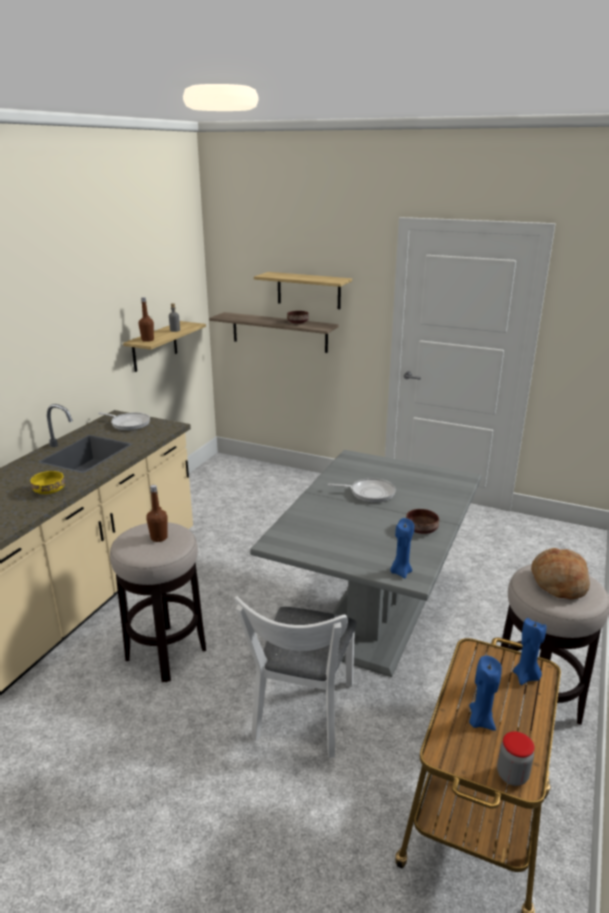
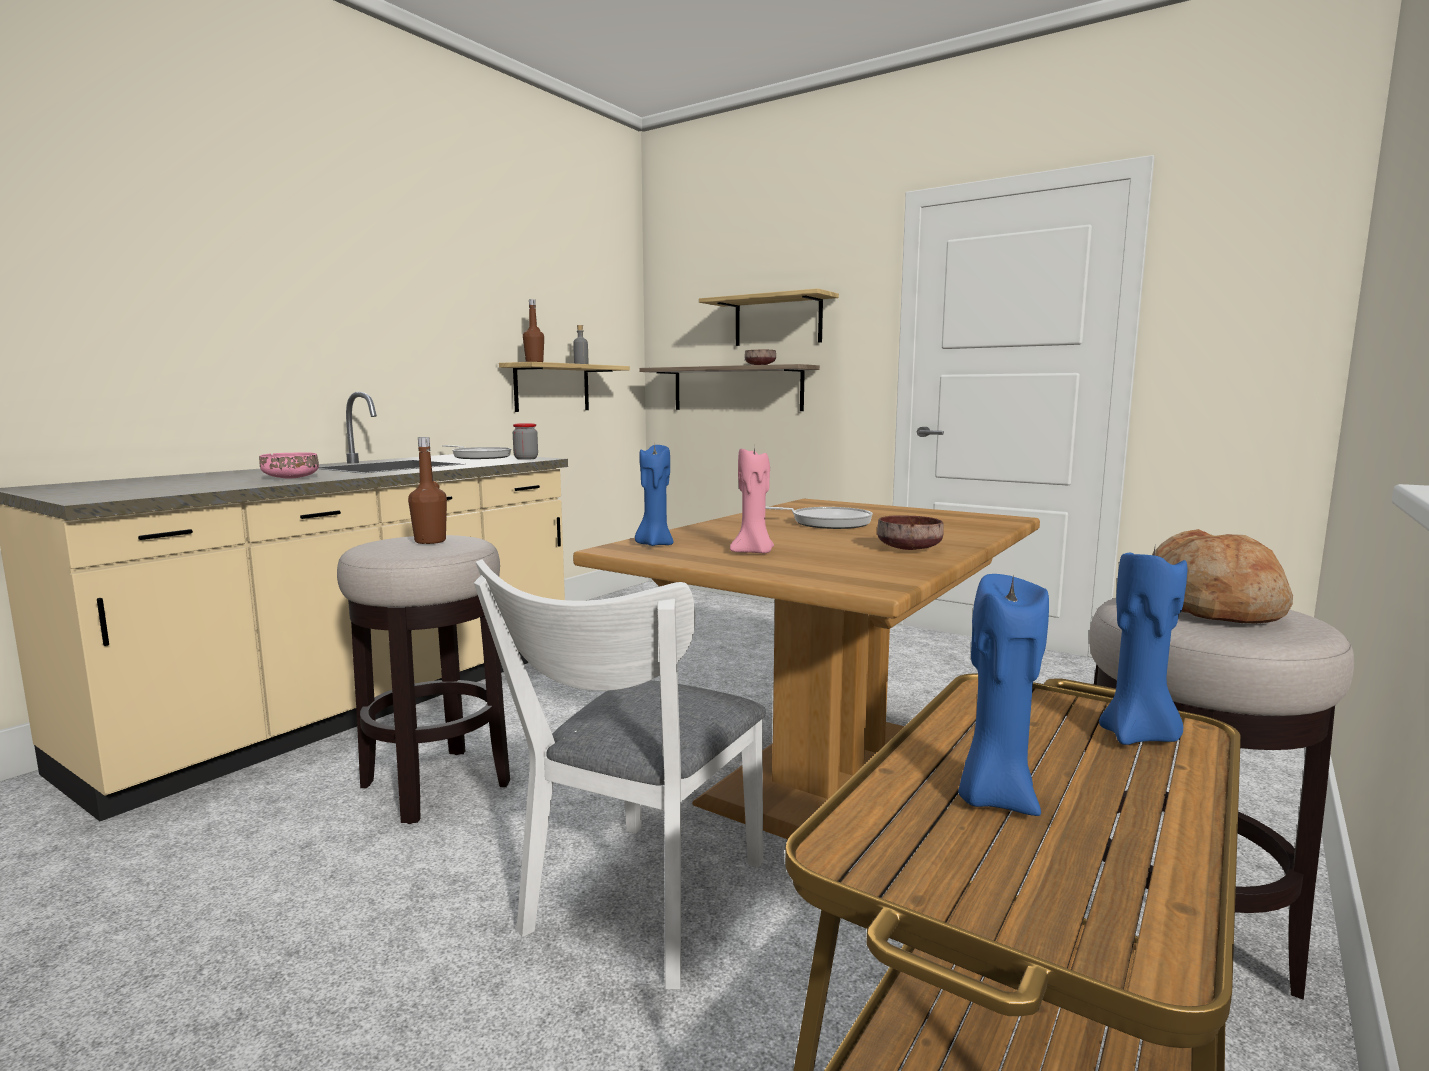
camera: 10 degrees right, 15 degrees down
(49, 491) = (291, 478): yellow bowl -> pink bowl
(345, 542) = (754, 552): none -> pink candle
(371, 618) = (827, 771): grey dining table -> brown dining table
(400, 572) = (848, 578): blue candle -> blue candle (654, 544)
(512, 775) = (1093, 922): jar -> jar (526, 458)

